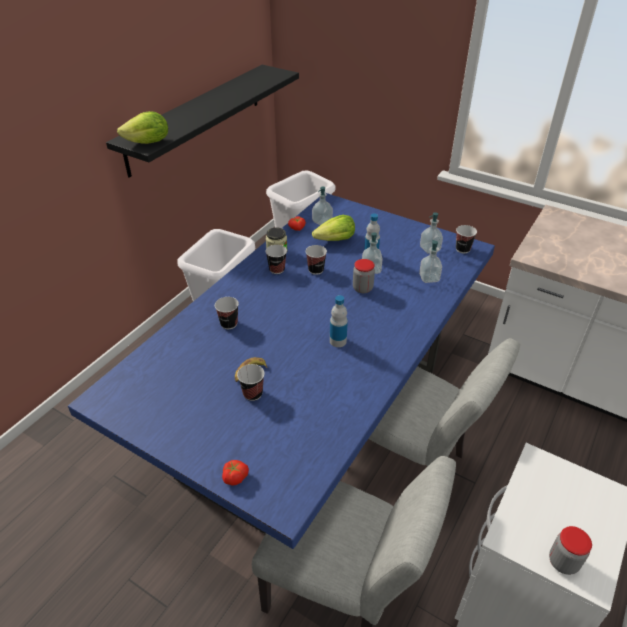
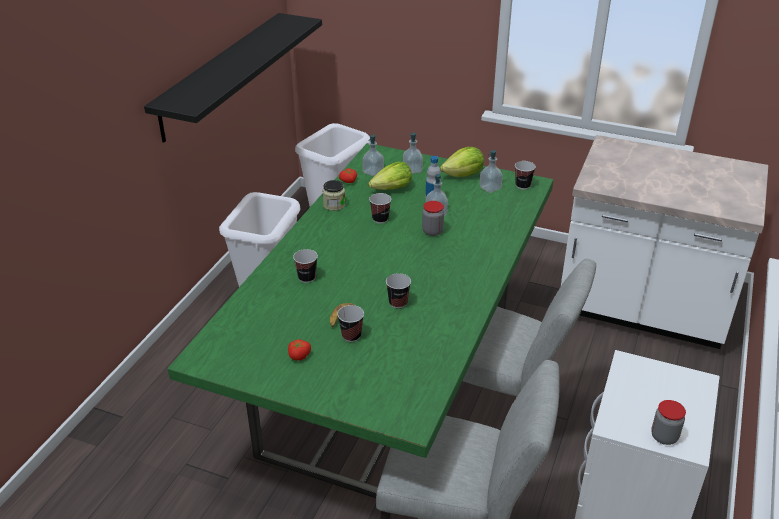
camera: 10 degrees left, 5 degrees down
(148, 143) = (191, 103): lettuce -> lettuce (464, 175)
(234, 476) = (356, 405): tomato -> tomato (298, 355)
(277, 269) = (340, 223): cup -> cup (398, 303)
(313, 421) = (389, 384): blue dining table -> green dining table
(338, 341) = (421, 281): bottle -> none
(429, 278) = (496, 215): soap dispenser -> soap dispenser (412, 170)

